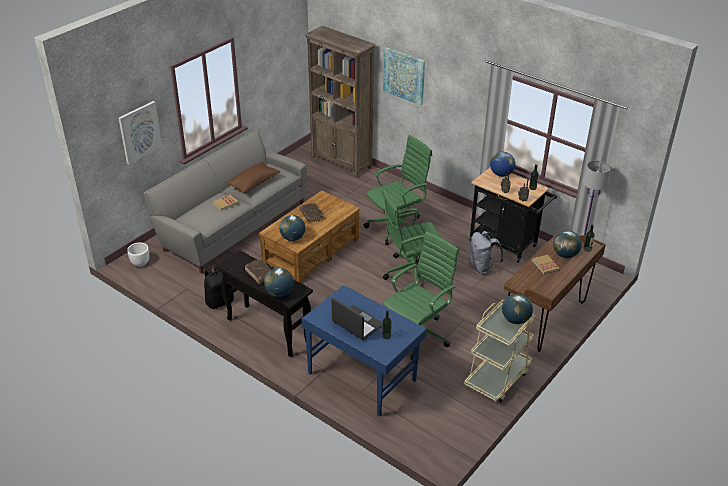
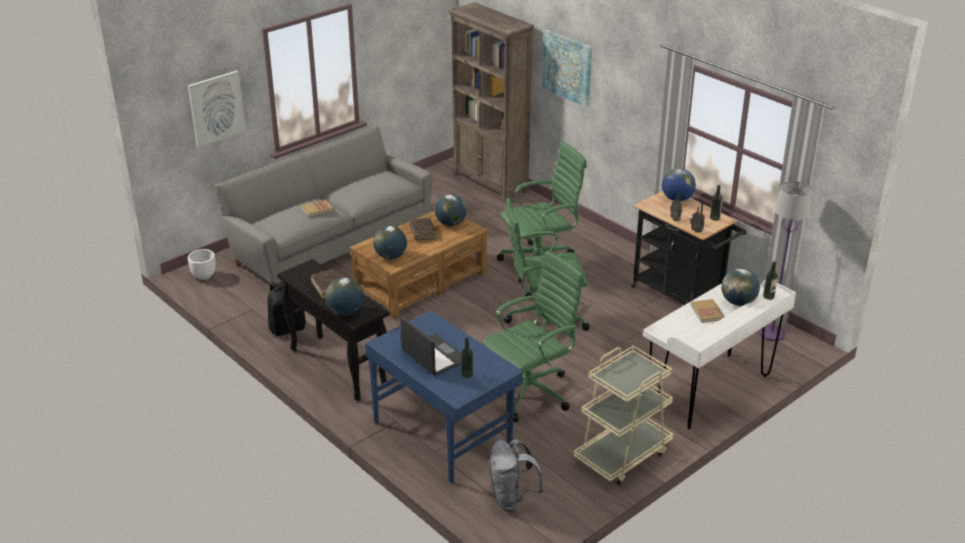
camera: 10 degrees right, 5 degrees down
(253, 183) = (359, 190): brown pillow -> none
(482, 268) = (640, 321): grey backpack -> grey backpack (512, 498)
(515, 320) = (645, 372): globe -> globe (450, 224)
(546, 319) = (710, 391): brown desk -> white desk

